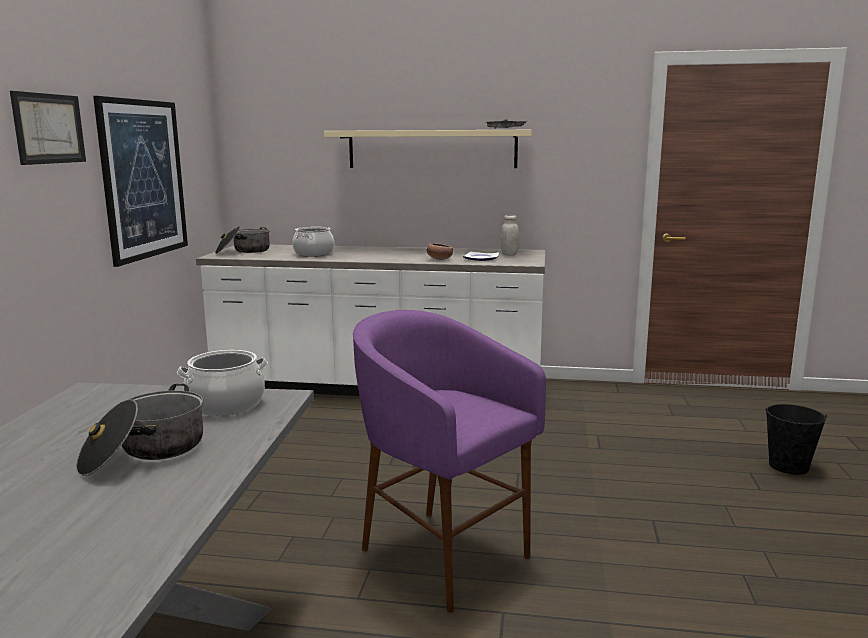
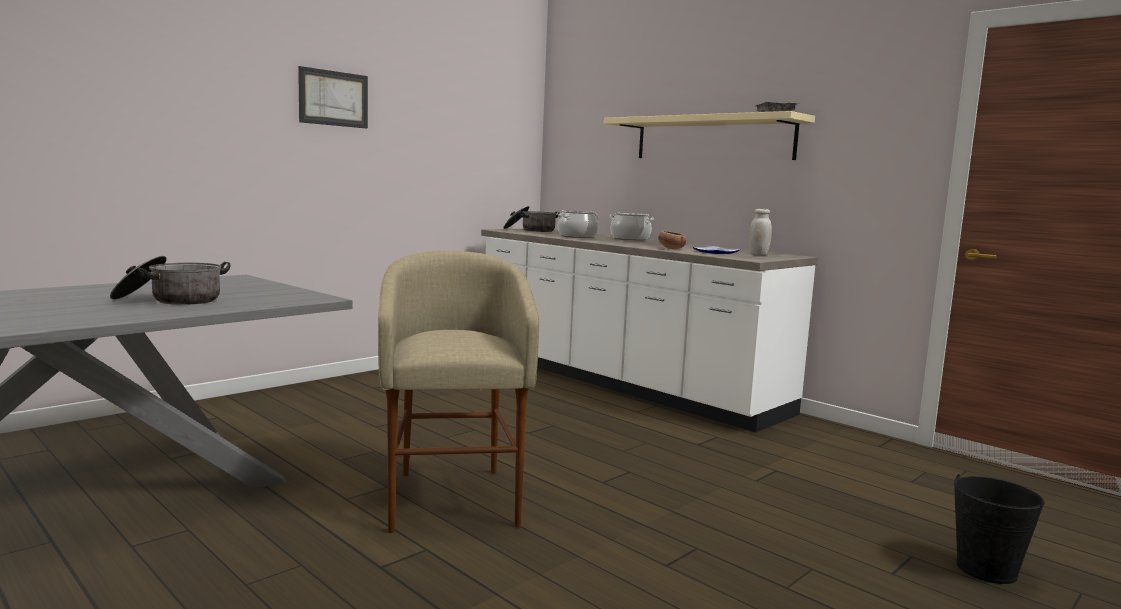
camera: 35 degrees right, 5 degrees down
(143, 179) = (436, 152): picture -> none
(226, 405) = (278, 294): cooking pot -> cooking pot (630, 238)
(441, 555) = (452, 498): purple stool -> beige stool

